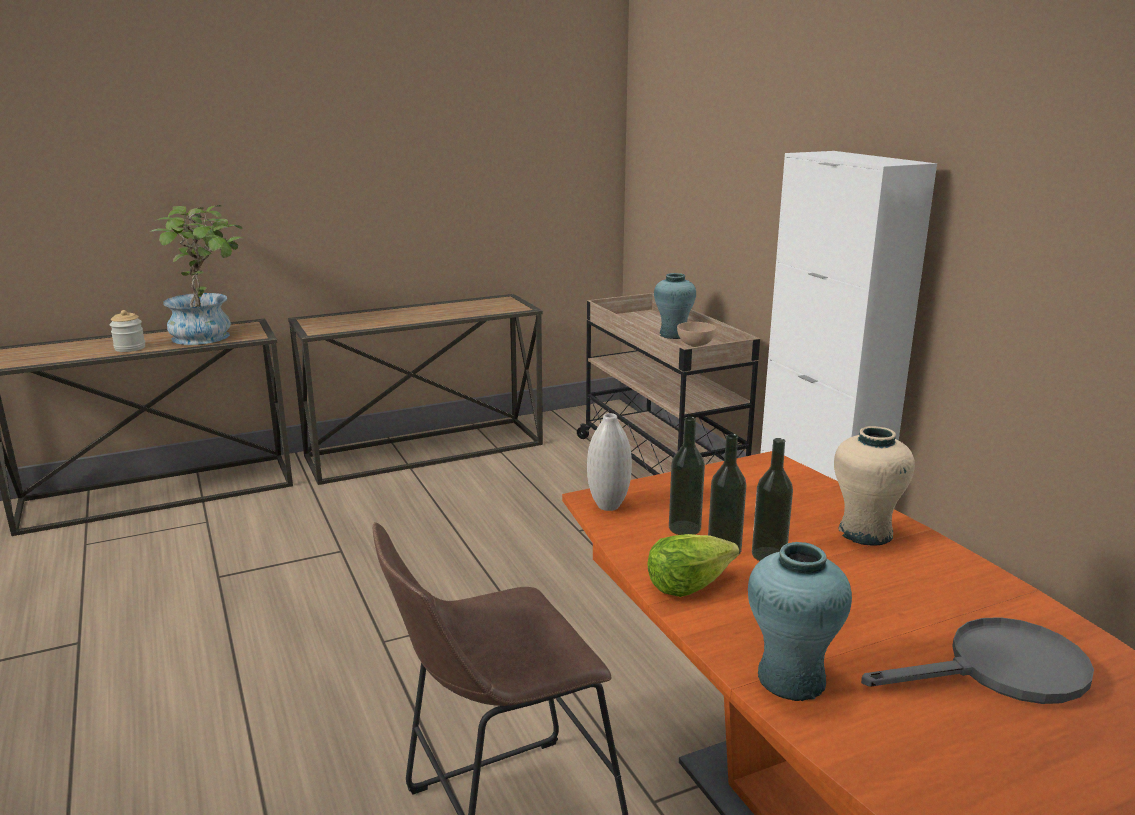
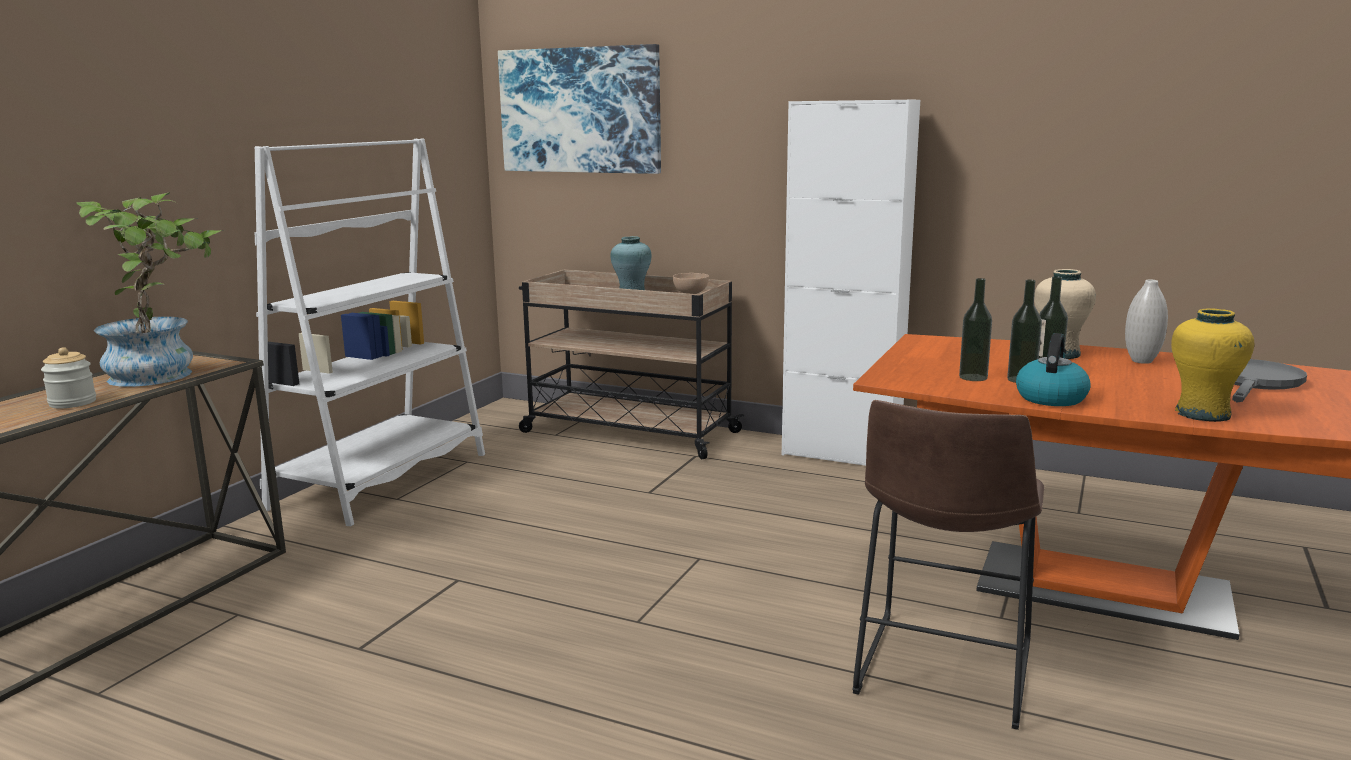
camera: 40 degrees left, 5 degrees down
(425, 449) = (382, 481): console table -> white bookcase
(608, 506) = (900, 380): white vase -> white vase (1141, 361)
(680, 137) = (580, 110): none -> picture
(688, 584) = (1050, 398): lettuce -> kettle
(791, 679) = (1202, 414): turquoise vase -> yellow vase

